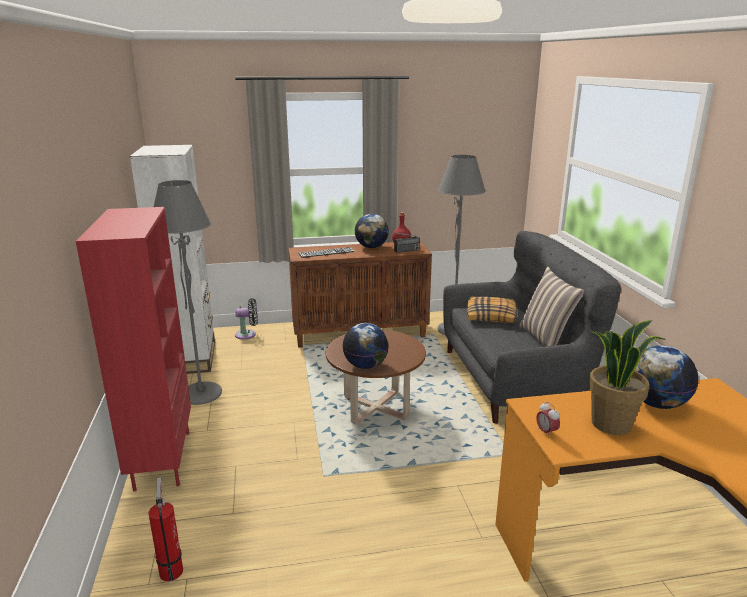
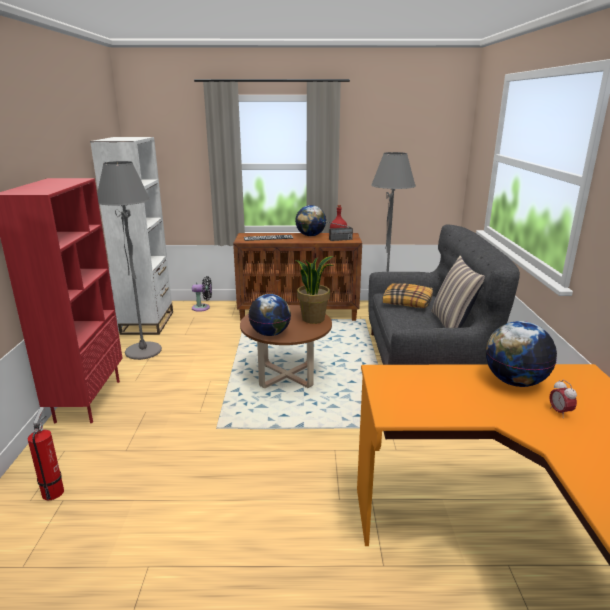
camera: 10 degrees right, 0 degrees up
(546, 432) = (384, 397): alarm clock -> alarm clock (559, 412)
(611, 423) = (455, 395): potted plant -> potted plant (313, 318)

